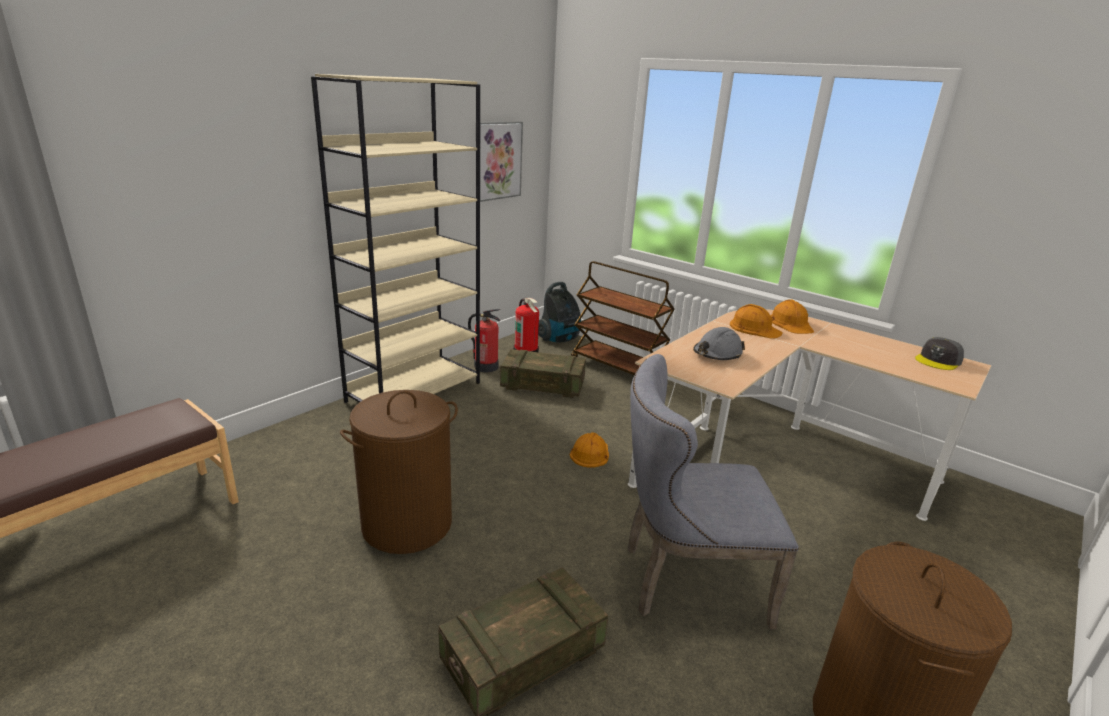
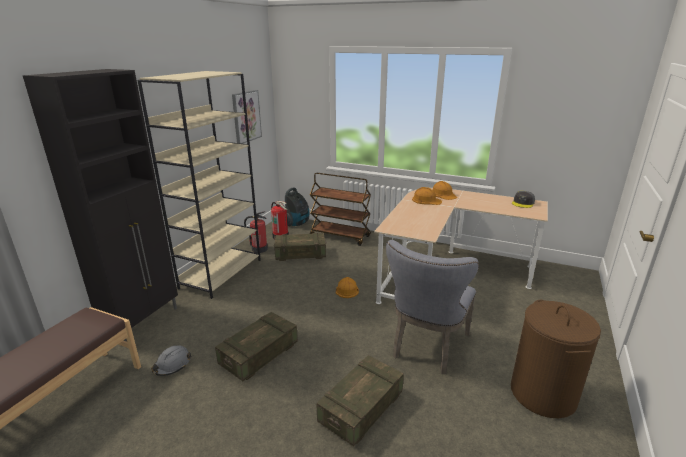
camera: 15 degrees left, 0 degrees up
(276, 439) = (144, 322): none -> black cabinet
(407, 524) = (259, 355): brown laundry basket -> crate
(684, 580) = (427, 347): grey chair -> grey chair turned 45 degrees counterclockwise
(717, 354) = (415, 219): grey hard hat -> grey hard hat (172, 365)

